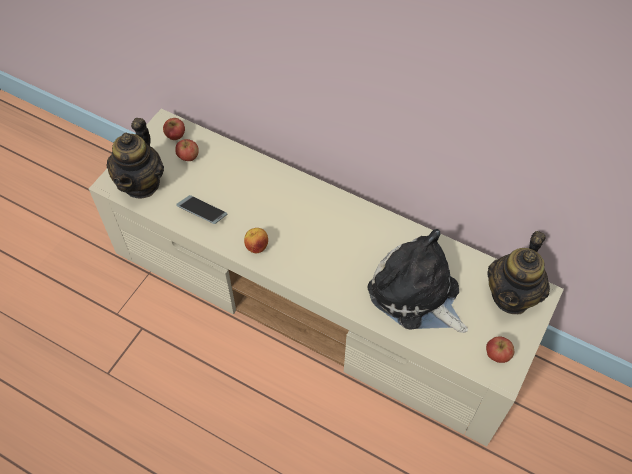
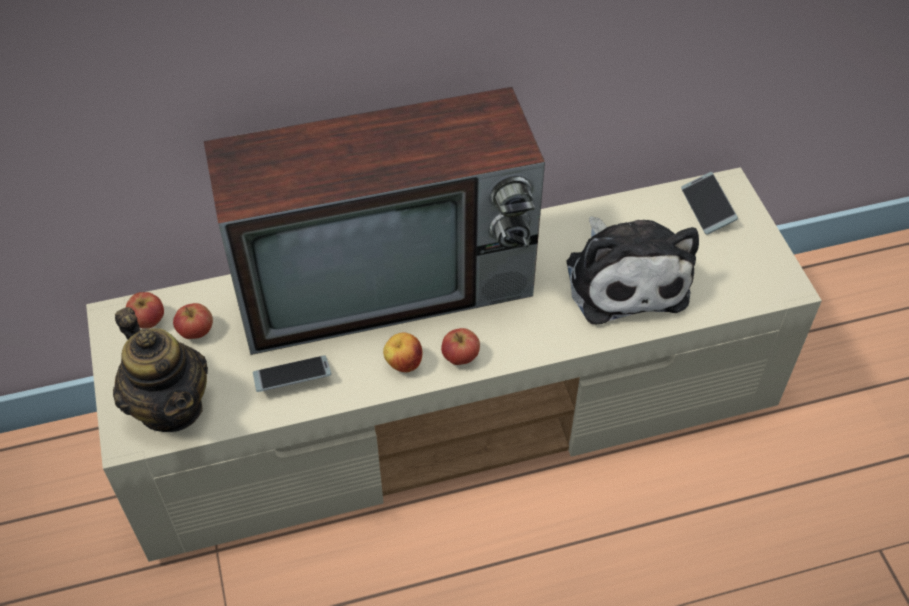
camera: 45 degrees left, 5 degrees down
(296, 202) = (389, 283): none -> television
(417, 295) = (624, 277): plush toy -> plush toy turned 105 degrees counterclockwise
(497, 355) = (760, 272): apple -> apple (460, 357)
(512, 295) = (707, 208): teapot -> phone

